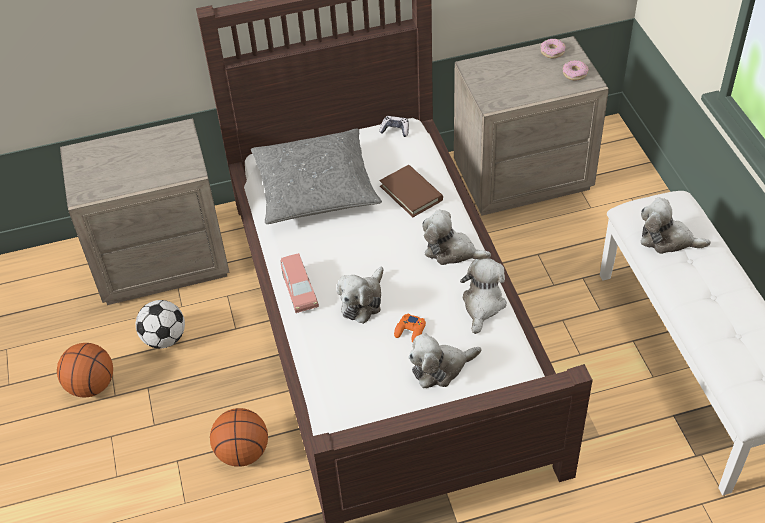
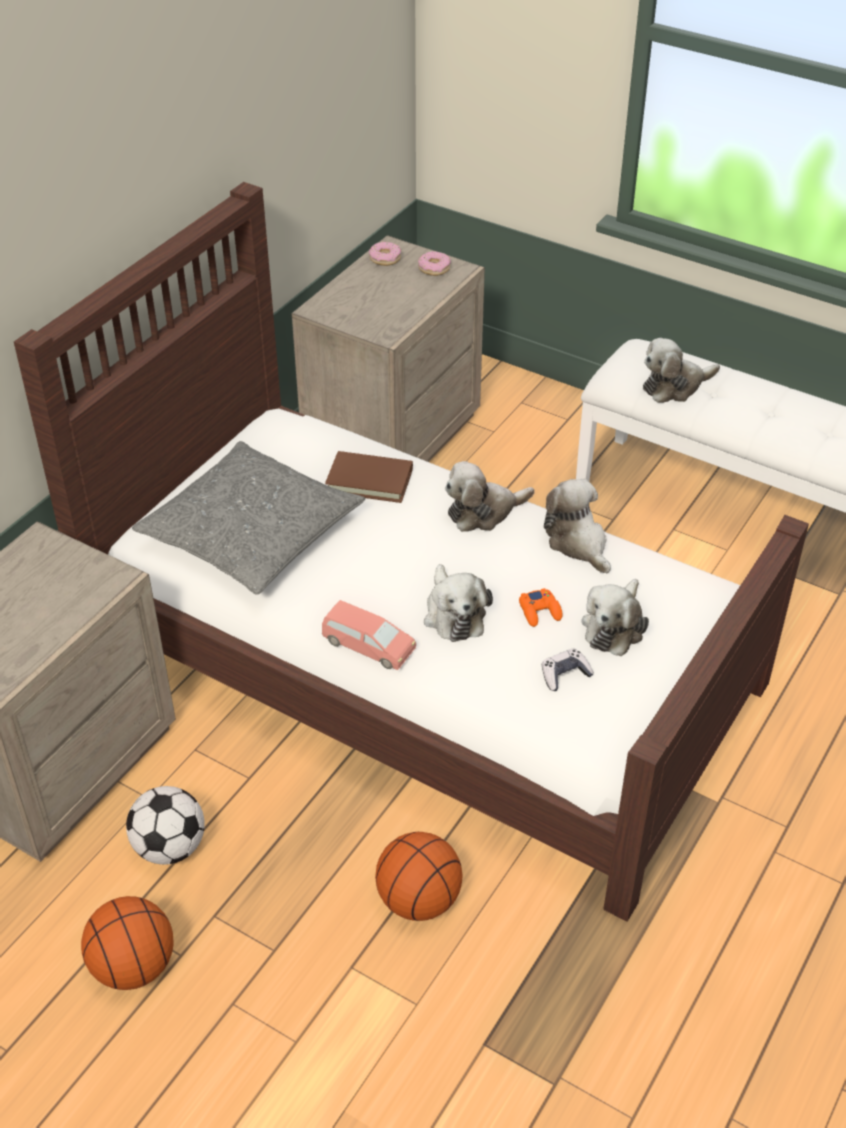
camera: 45 degrees left, 5 degrees down
(395, 130) = (270, 428): game controller -> game controller (564, 675)

